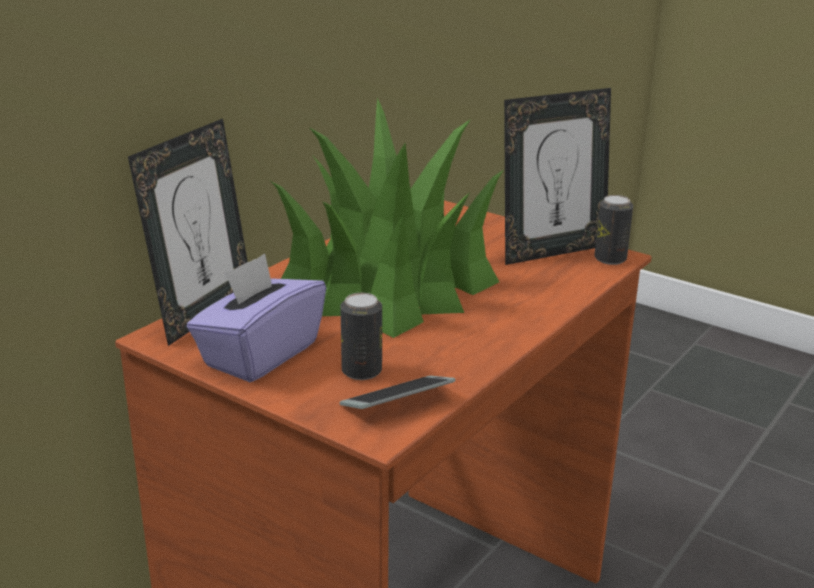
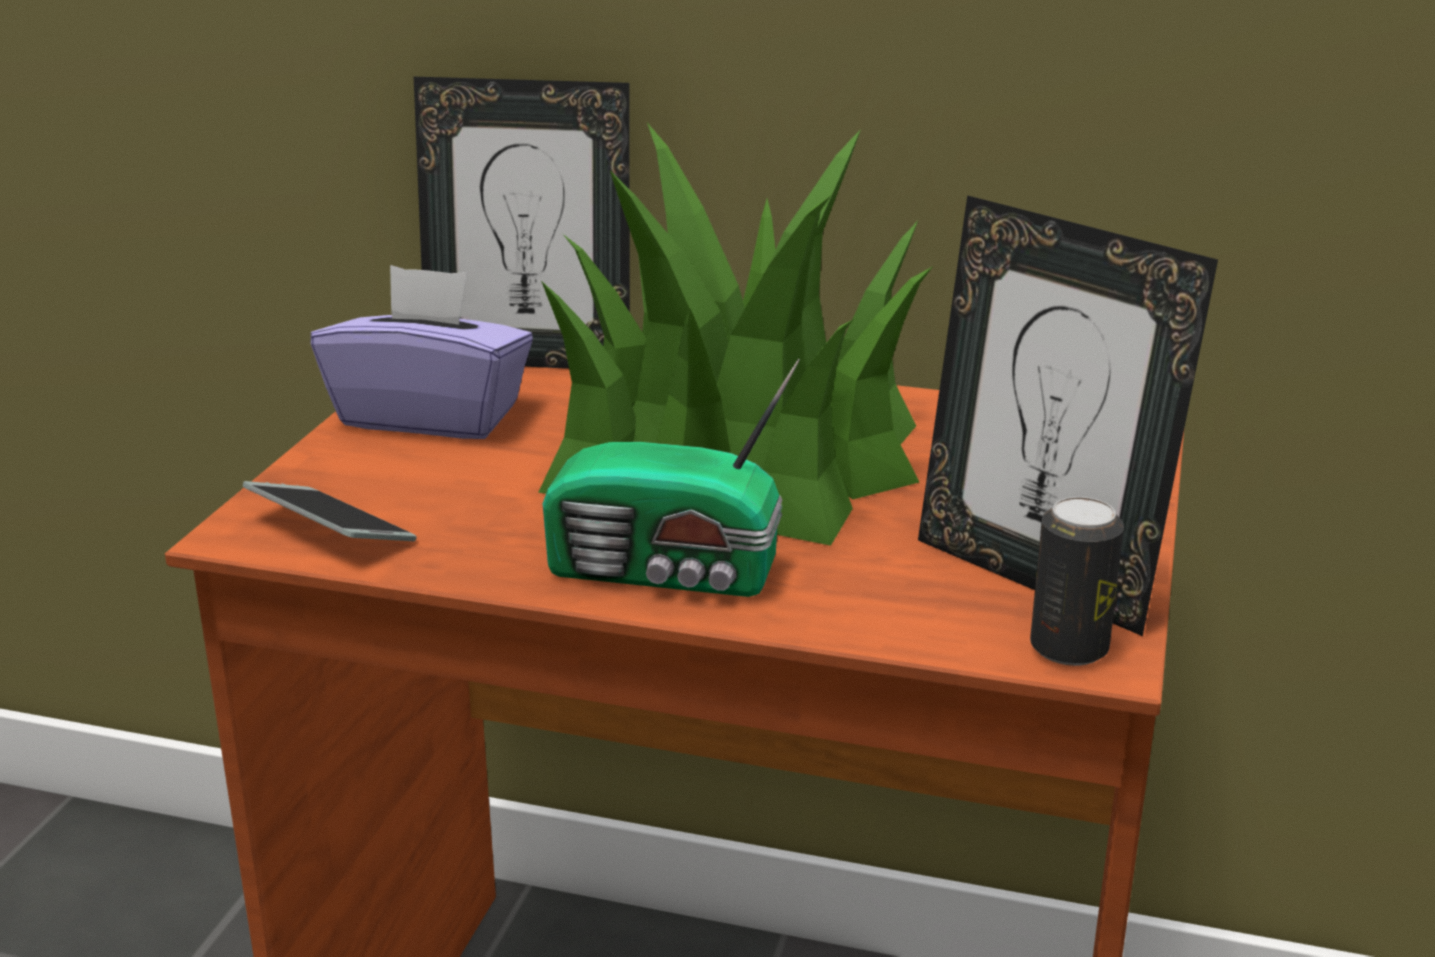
camera: 70 degrees right, 0 degrees up
(361, 371) = (414, 489): can -> none
(505, 320) = (668, 573): none -> radio

